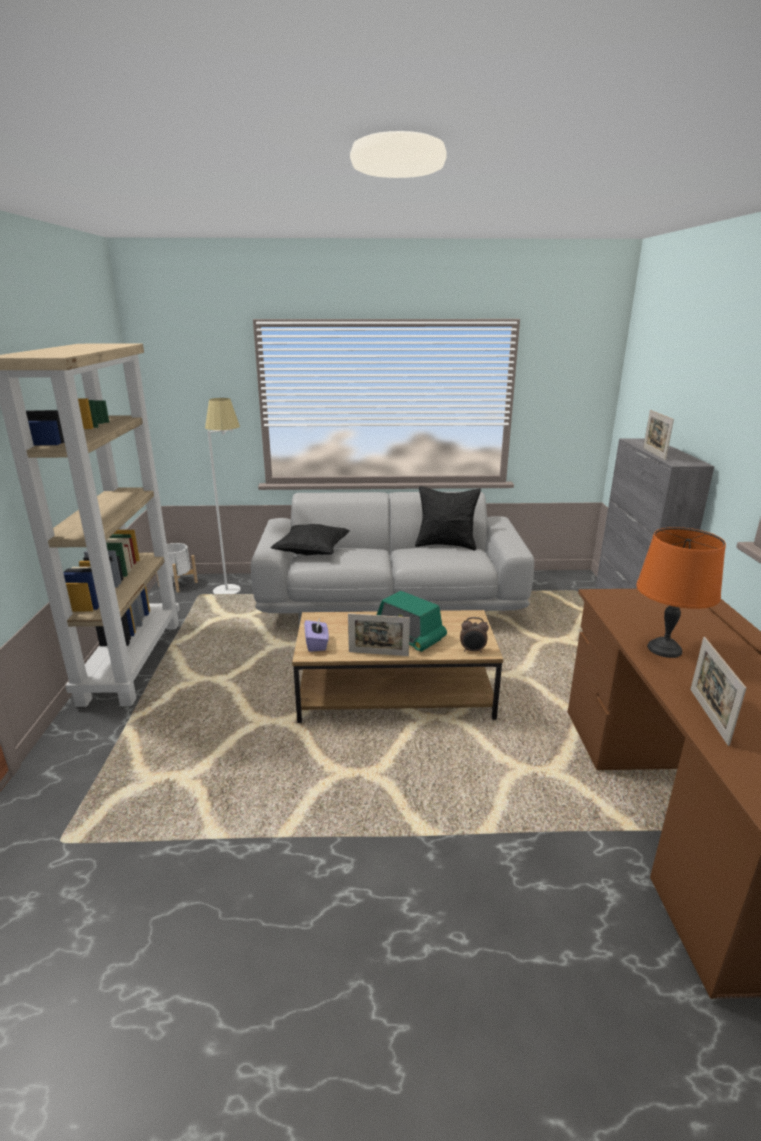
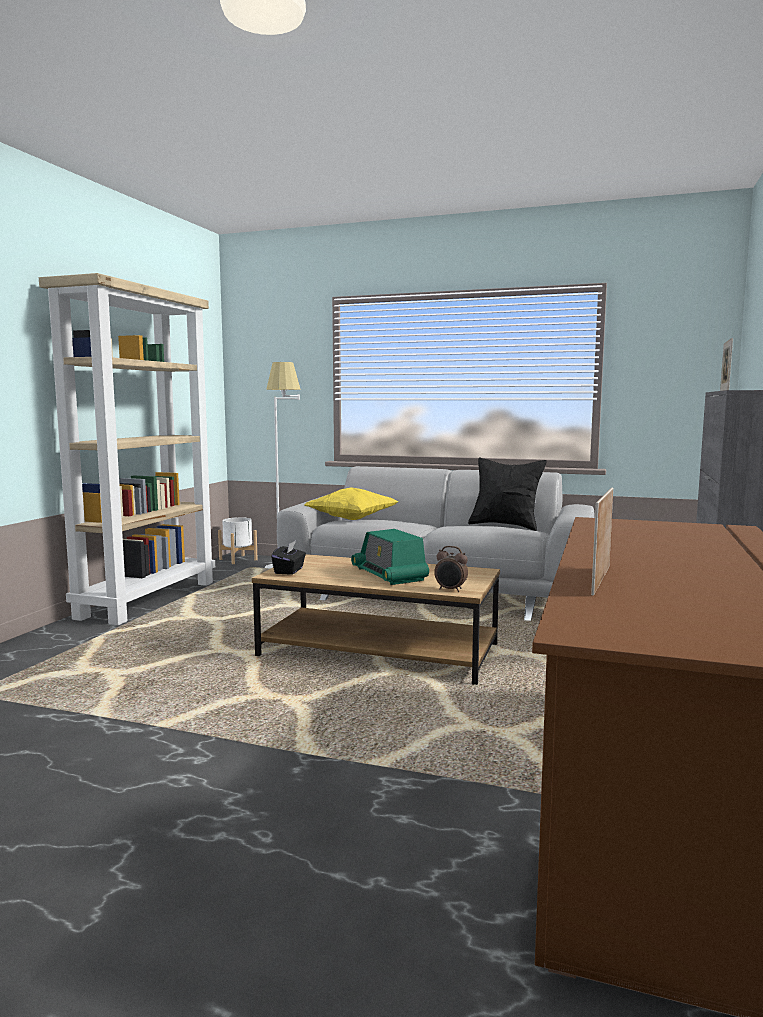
camera: 20 degrees right, 15 degrees down
(312, 553) = (351, 519): black pillow -> yellow pillow
(317, 644) = (289, 571): purple tissue box -> black tissue box
(378, 653) = (344, 581): picture frame -> none
(663, 648) = (619, 547): orange table lamp -> none

